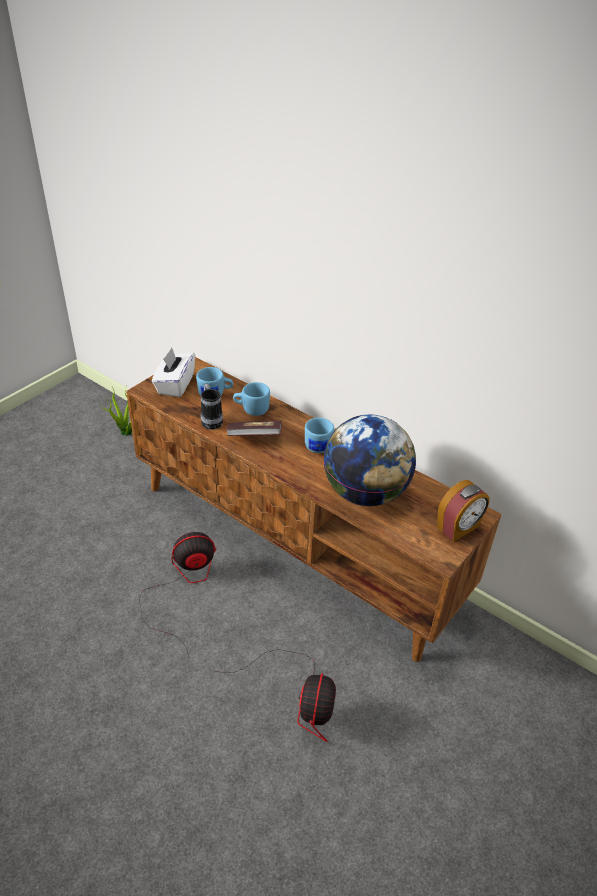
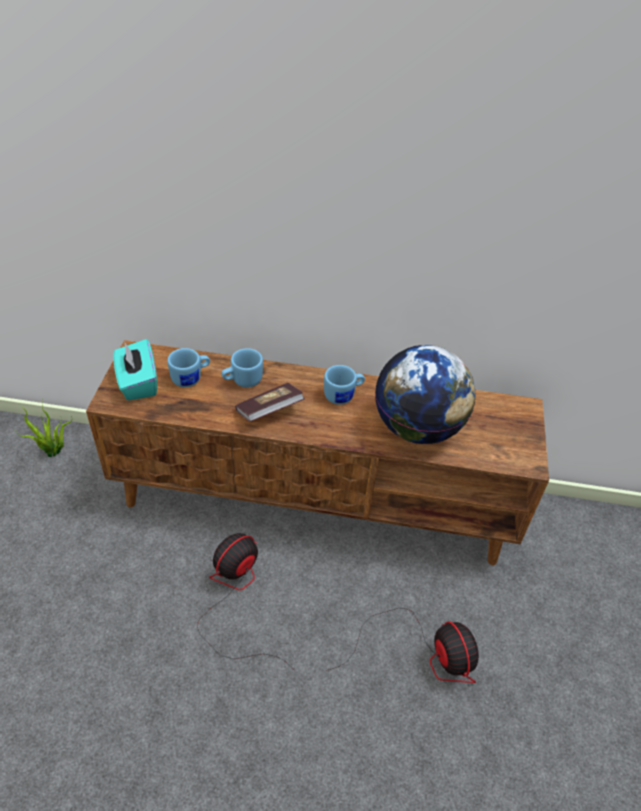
camera: 30 degrees left, 5 degrees up
(175, 385) = (138, 383): white tissue box -> turquoise tissue box
(211, 420) = (209, 409): mug -> none
(458, 528) = (520, 428): alarm clock -> none

